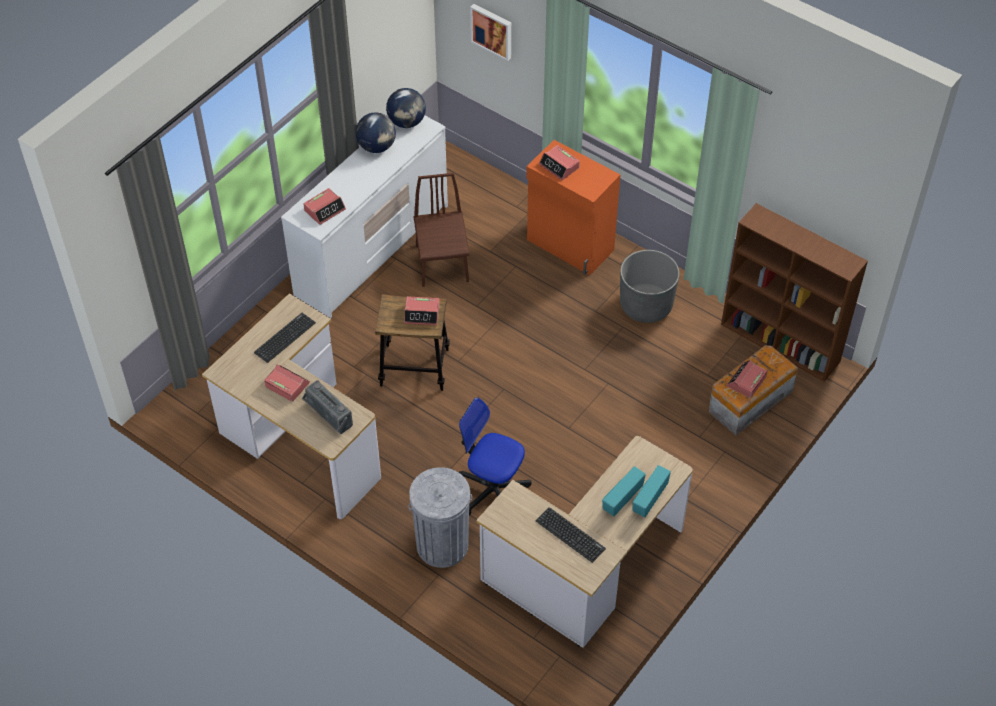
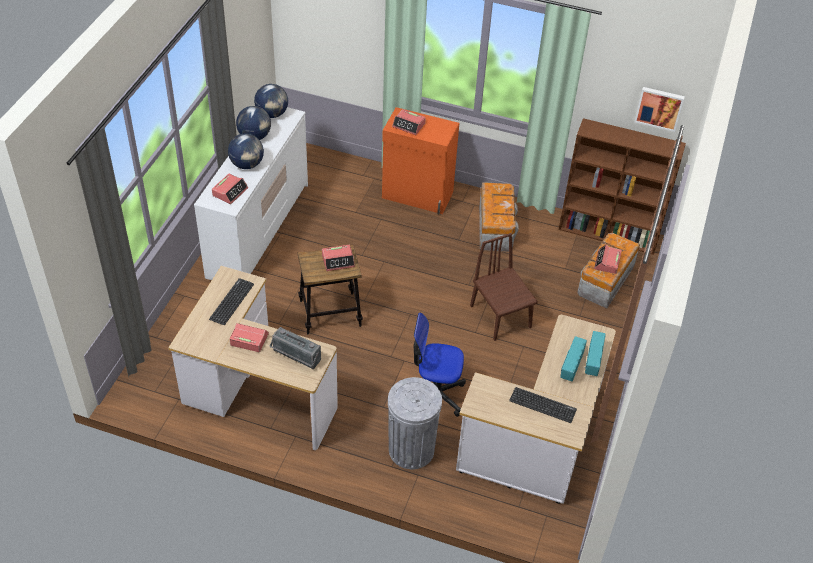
camera: 20 degrees left, 5 degrees down
(355, 180) = (247, 165): none -> globe
(442, 263) = (320, 228): brown chair -> brown chair (500, 316)
(492, 31) = (329, 25): picture -> picture (659, 108)
(646, 305) = (495, 227): grey planter -> storage box

